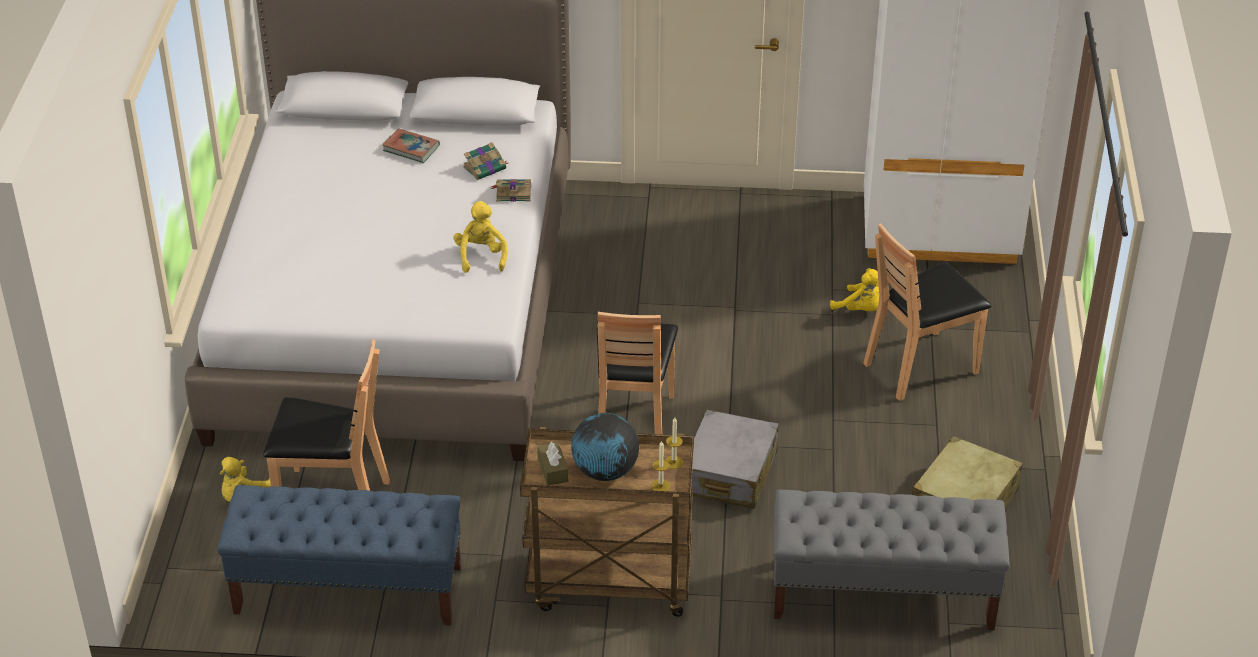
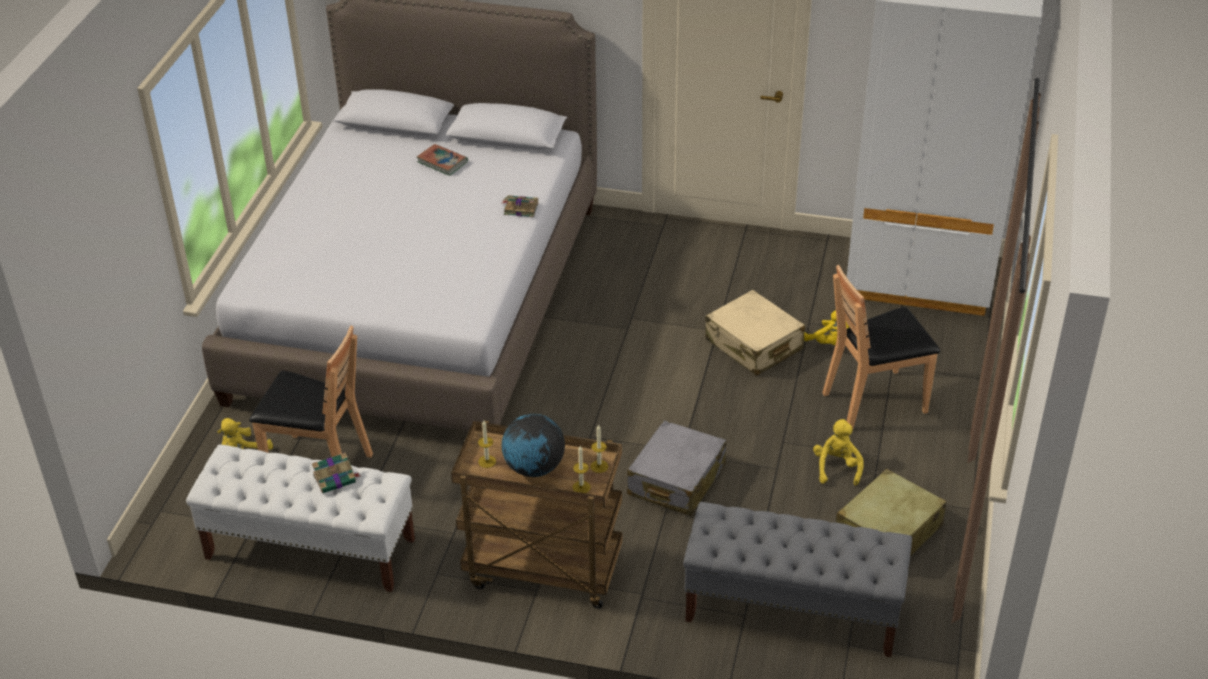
camera: 10 degrees right, 0 degrees up
(347, 590) = (309, 549): blue bench -> white bench
(481, 256) = (477, 261): yellow plush toy -> yellow plush toy (837, 467)
(485, 168) = (502, 184): book -> book (335, 479)
(553, 470) = (487, 461): brown tissue box -> candle
(633, 424) = (600, 426): brown chair -> none
(778, 319) = (754, 345): none -> beige suitcase

